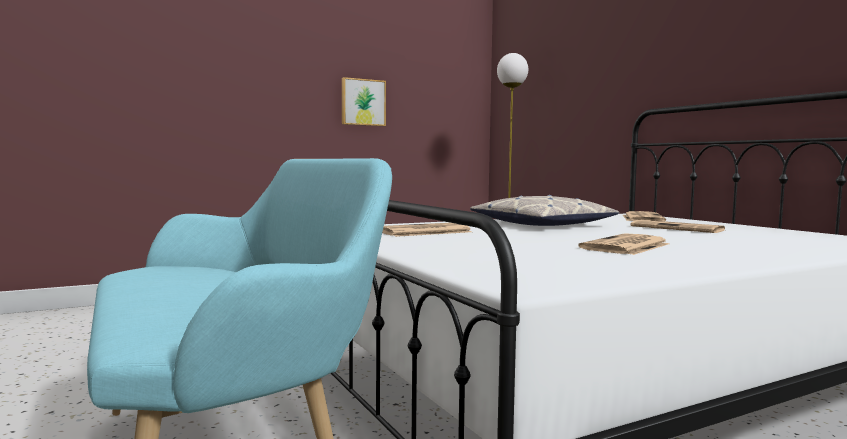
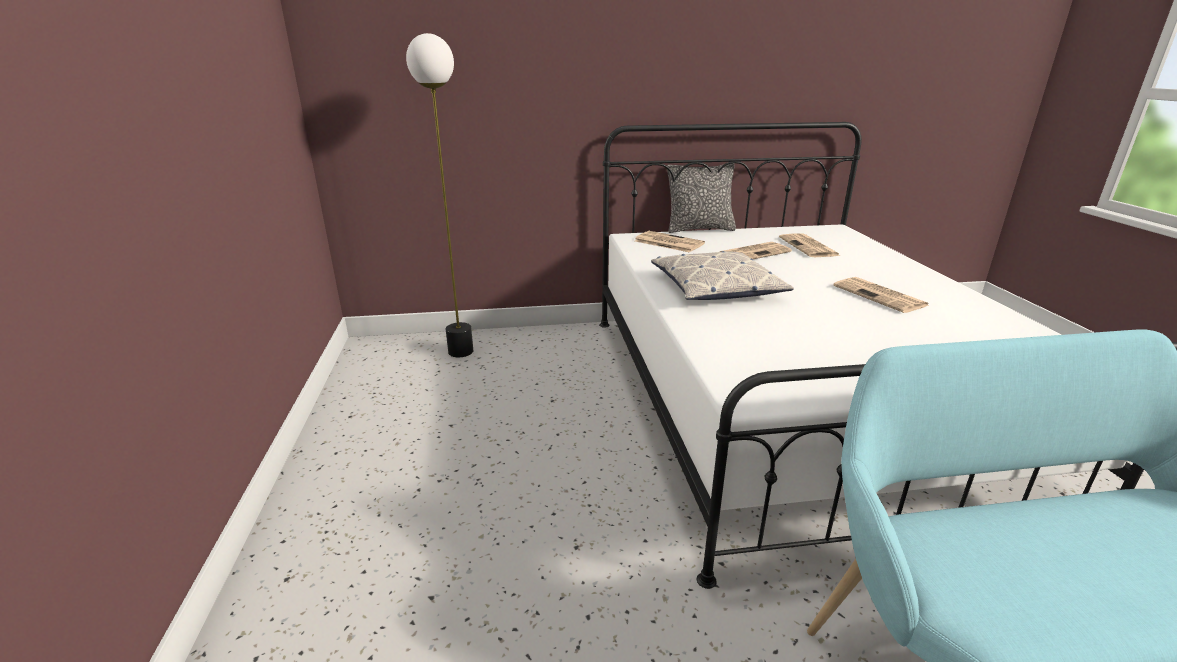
camera: 70 degrees left, 20 degrees up
(363, 102) = (209, 133): picture -> none
(423, 232) = (786, 352): newspaper -> newspaper (809, 247)
(716, 221) = (699, 229): none -> pillow

